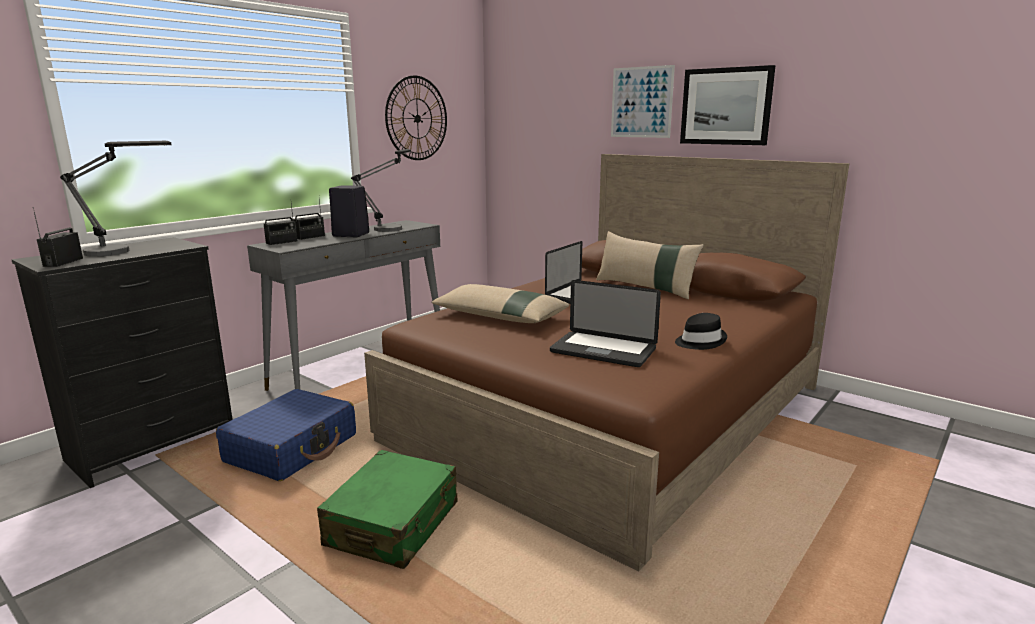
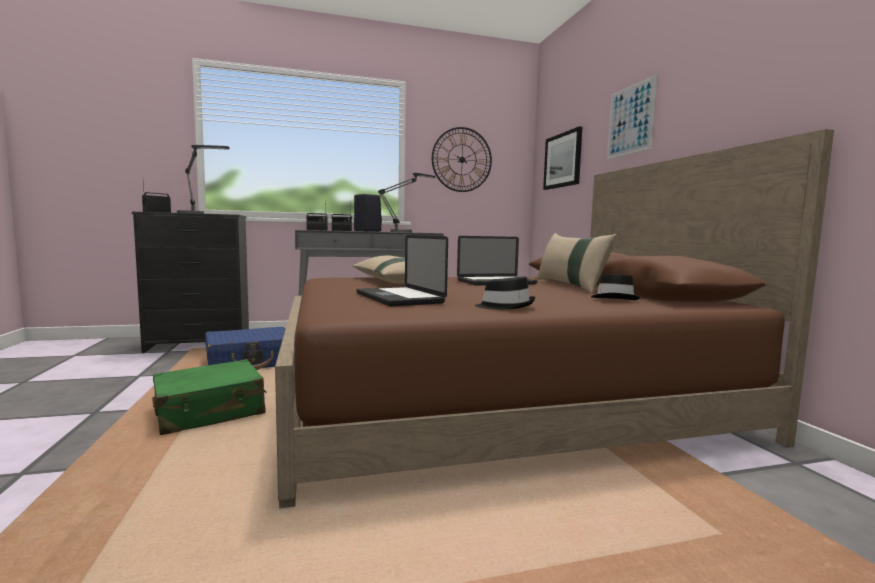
camera: 35 degrees right, 10 degrees down
(724, 307) = (614, 299): none -> black hat
(726, 106) = (700, 101): picture -> picture (563, 160)

